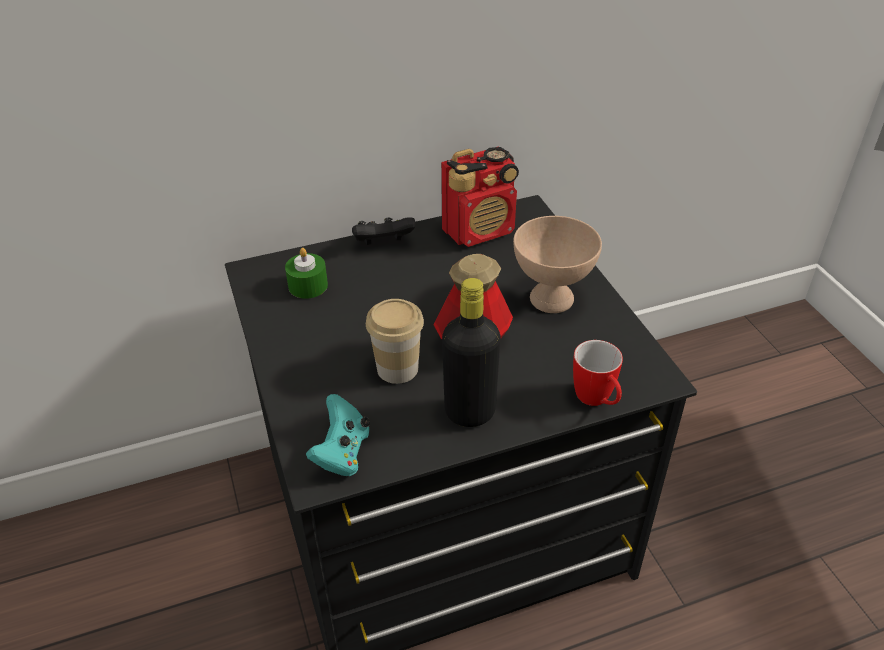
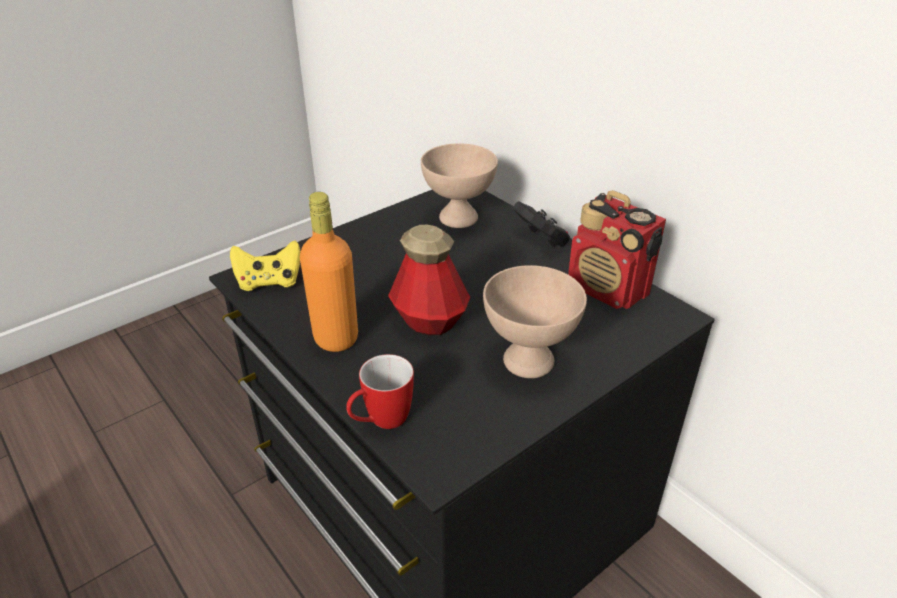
camera: 70 degrees right, 5 degrees down
(308, 285) = (457, 218): green candle -> beige bowl
(342, 453) = (269, 282): turquoise game controller -> yellow game controller
(397, 368) = (375, 286): cup -> none
(470, 412) = (336, 338): black bottle -> orange bottle

